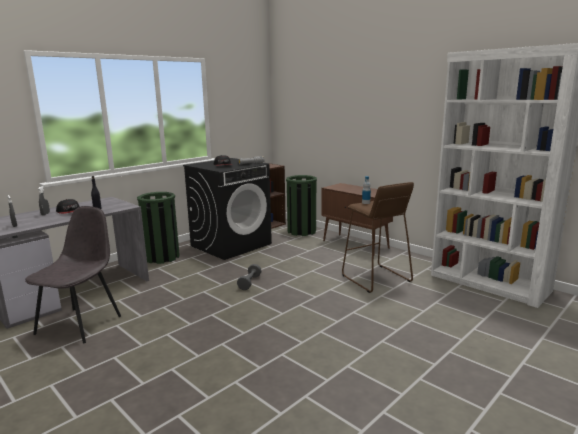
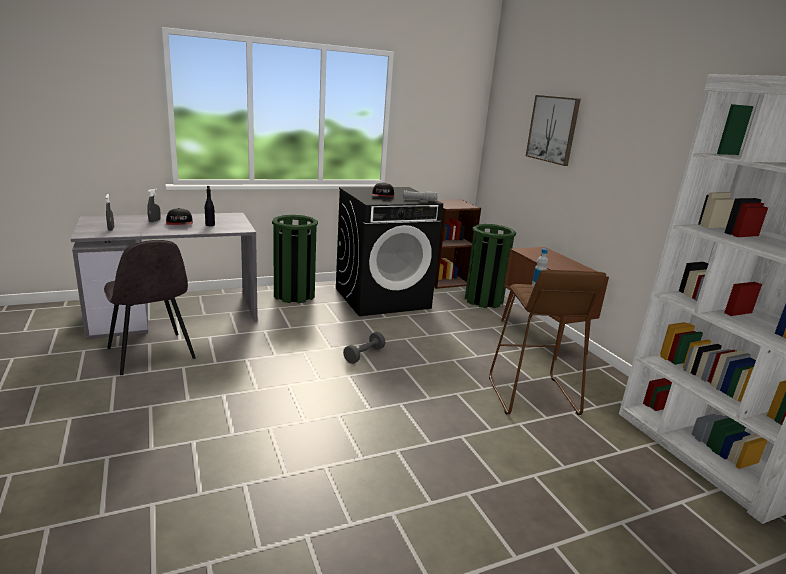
camera: 20 degrees right, 5 degrees up
(80, 324) = (151, 354): grey chair -> grey chair turned 105 degrees clockwise
(330, 102) = (553, 129): none -> picture

